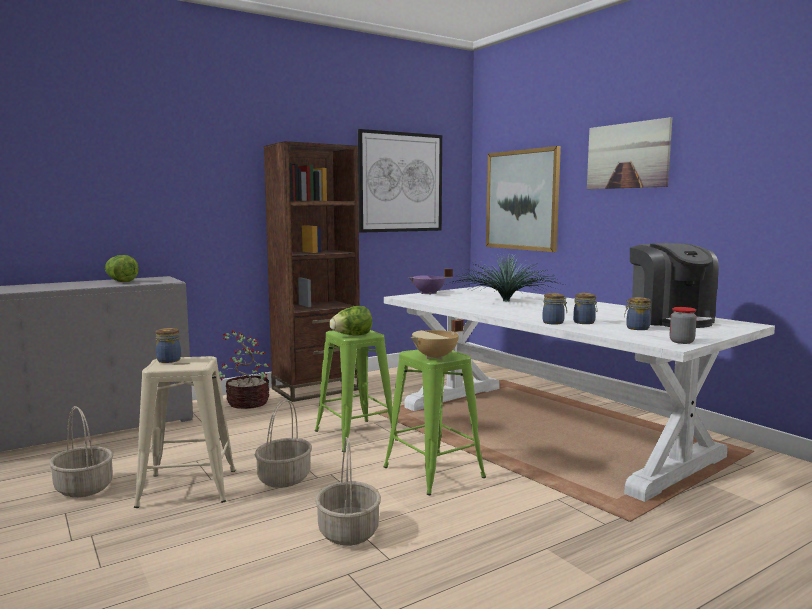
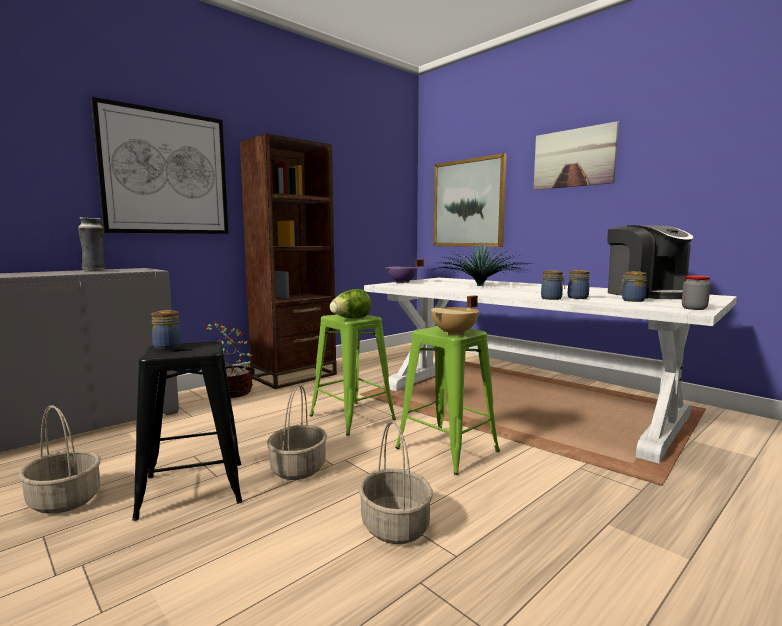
camera: 10 degrees left, 0 degrees up
(120, 281) = (94, 271): lettuce -> vase
(187, 488) = (191, 489): beige stool -> black stool
(400, 182) = (361, 187): picture -> picture (165, 173)

